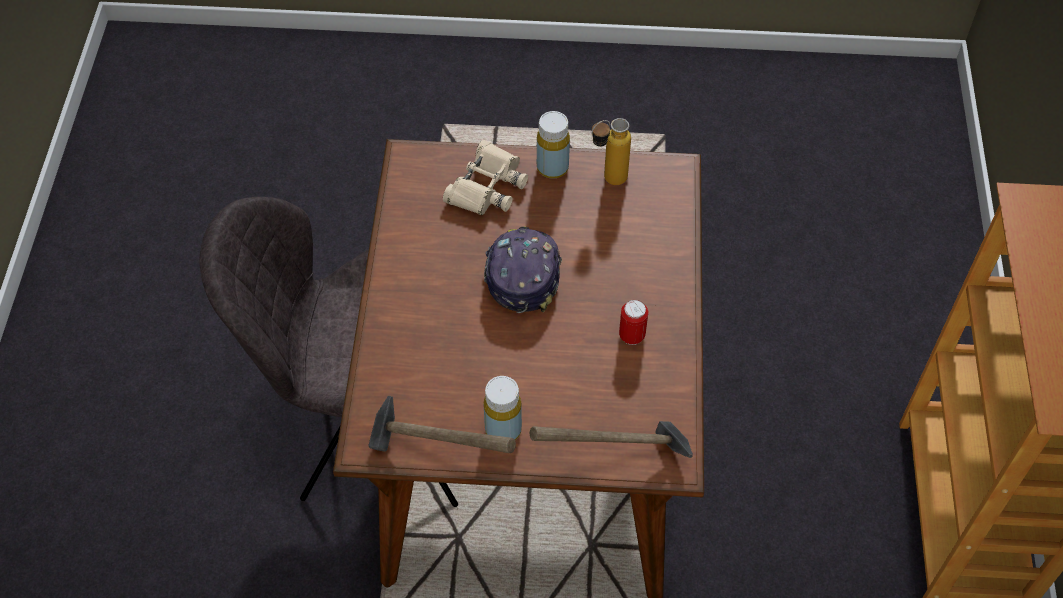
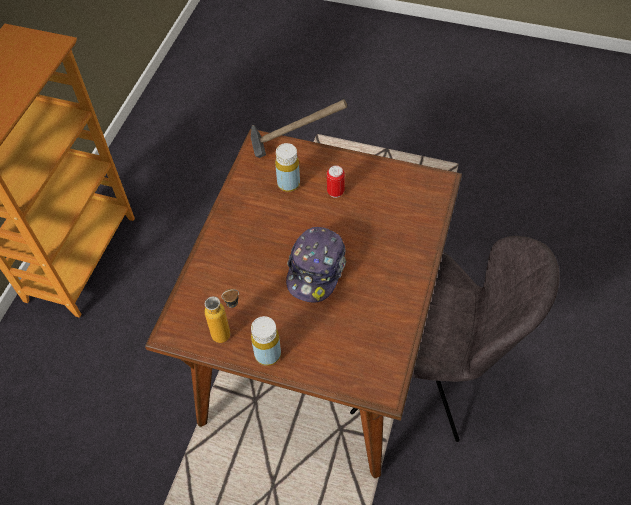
camera: 165 degrees left, 0 degrees up
(438, 456) = (397, 167): hammer -> none
(487, 186) = (325, 348): beige binoculars -> none
(503, 429) = (355, 175): yellow bottle -> yellow bottle (288, 184)
(632, 336) = (256, 214): can -> can (335, 192)

